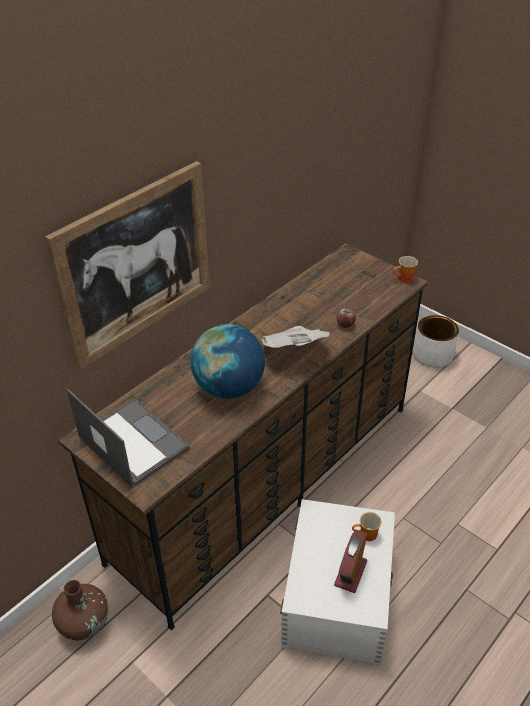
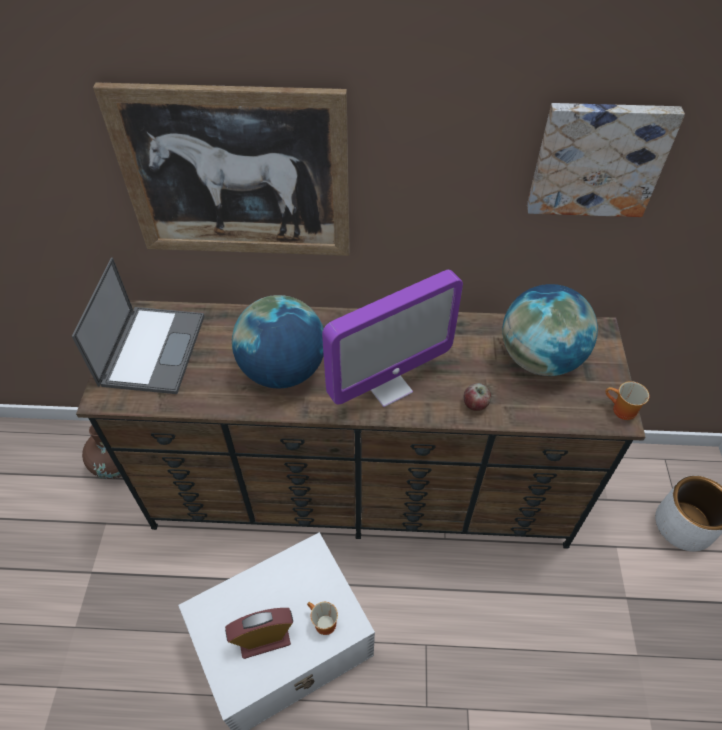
camera: 50 degrees right, 10 degrees up
(294, 350) = (387, 386): newspaper -> monitor
(317, 142) = (598, 158): none -> picture
(341, 284) = (539, 358): none -> globe

